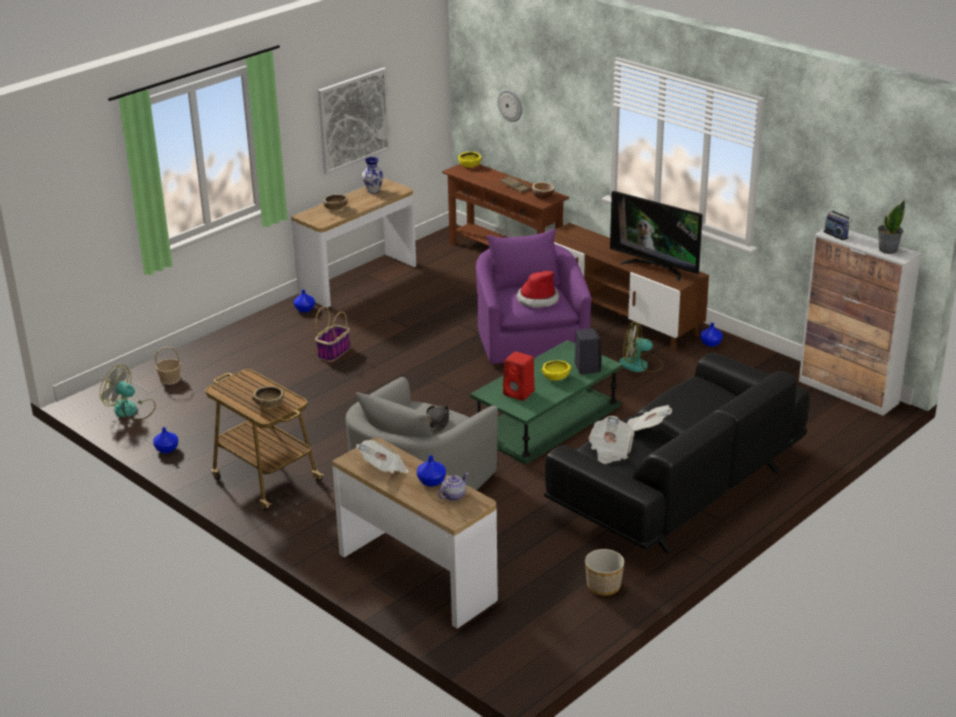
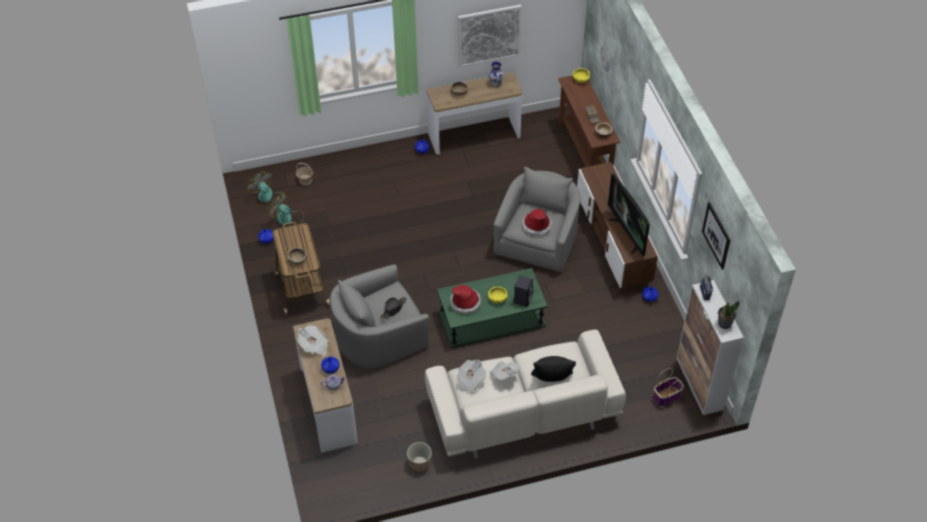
camera: 30 degrees right, 20 degrees up
(334, 352) = (412, 198): basket -> basket (667, 396)
(519, 393) = (465, 302): red speaker -> hat
(530, 338) = (538, 240): purple armchair -> grey armchair
(641, 365) = (587, 297): fan -> fan (288, 219)
(677, 488) = (522, 411): black sofa -> beige sofa
(706, 414) = (552, 378): none -> black pillow
(819, 158) = (716, 235): none -> picture

